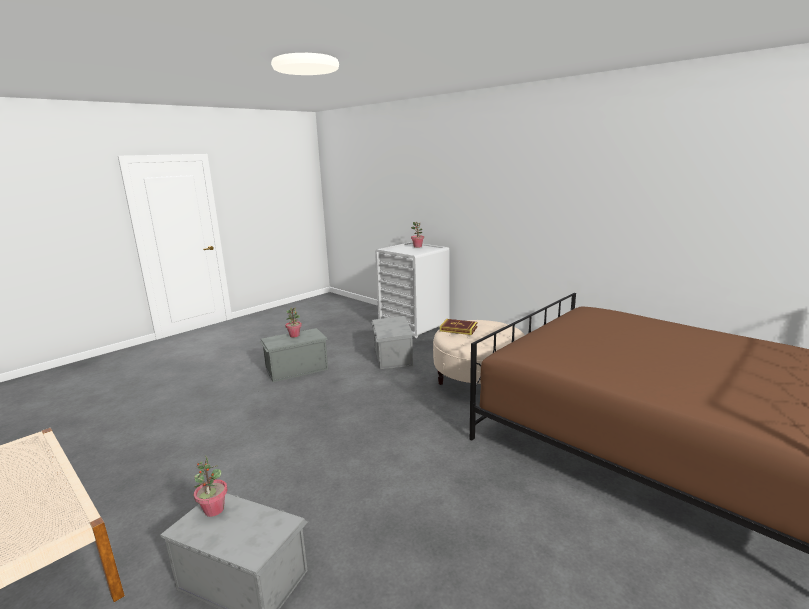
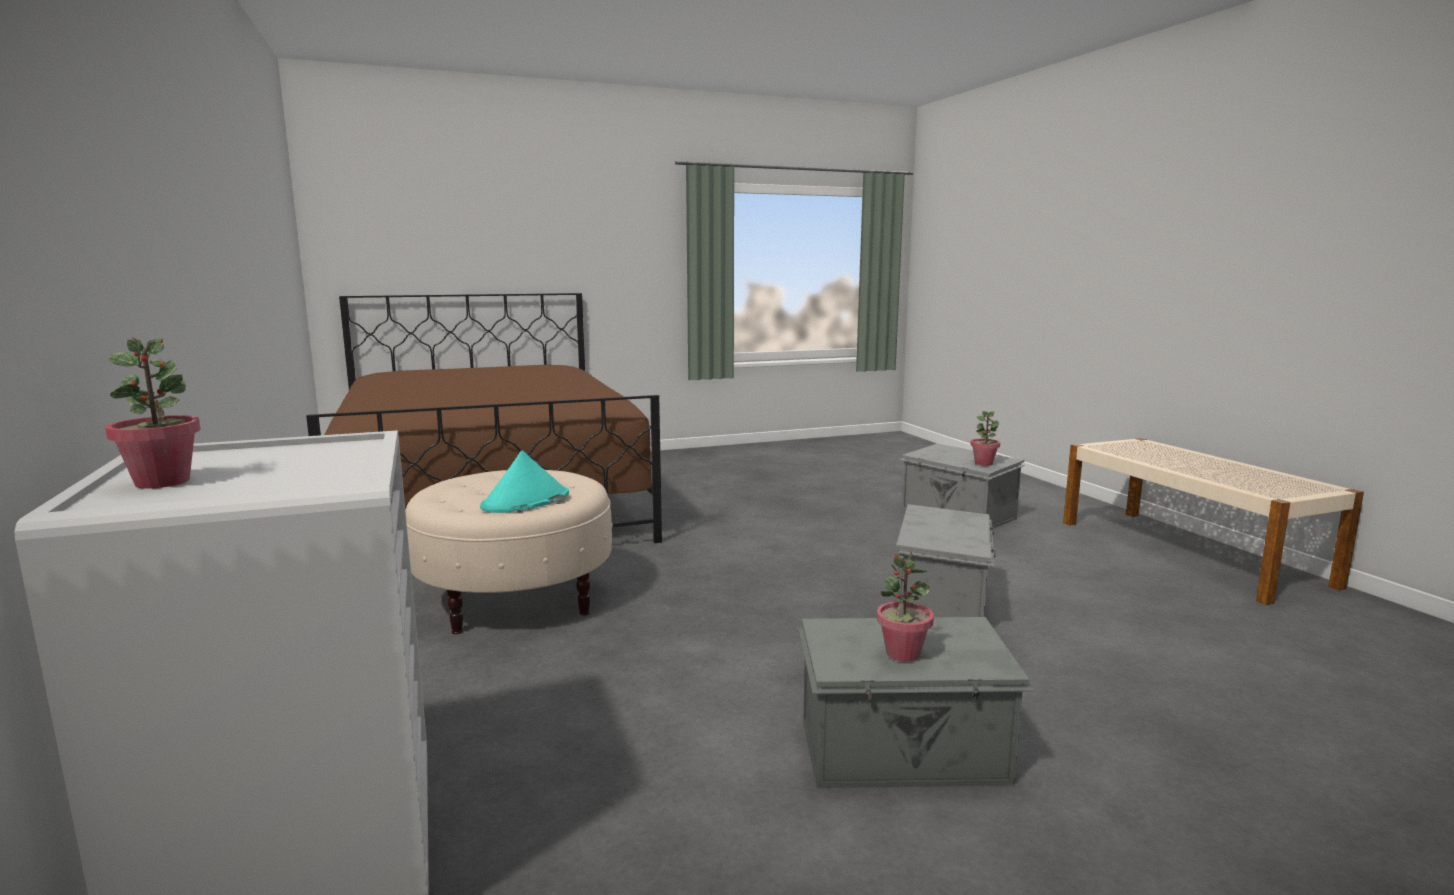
camera: 155 degrees left, 5 degrees down
(392, 356) = (588, 715): grey storage box -> grey storage box (943, 603)
(458, 329) = (525, 501): book -> turquoise hat

